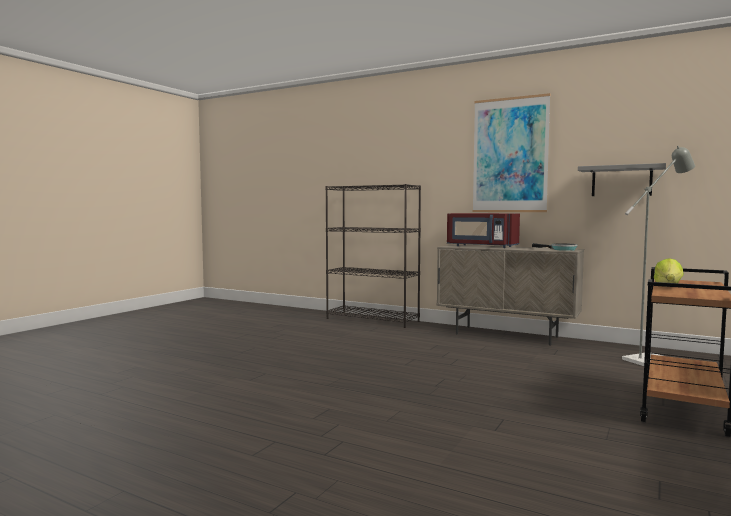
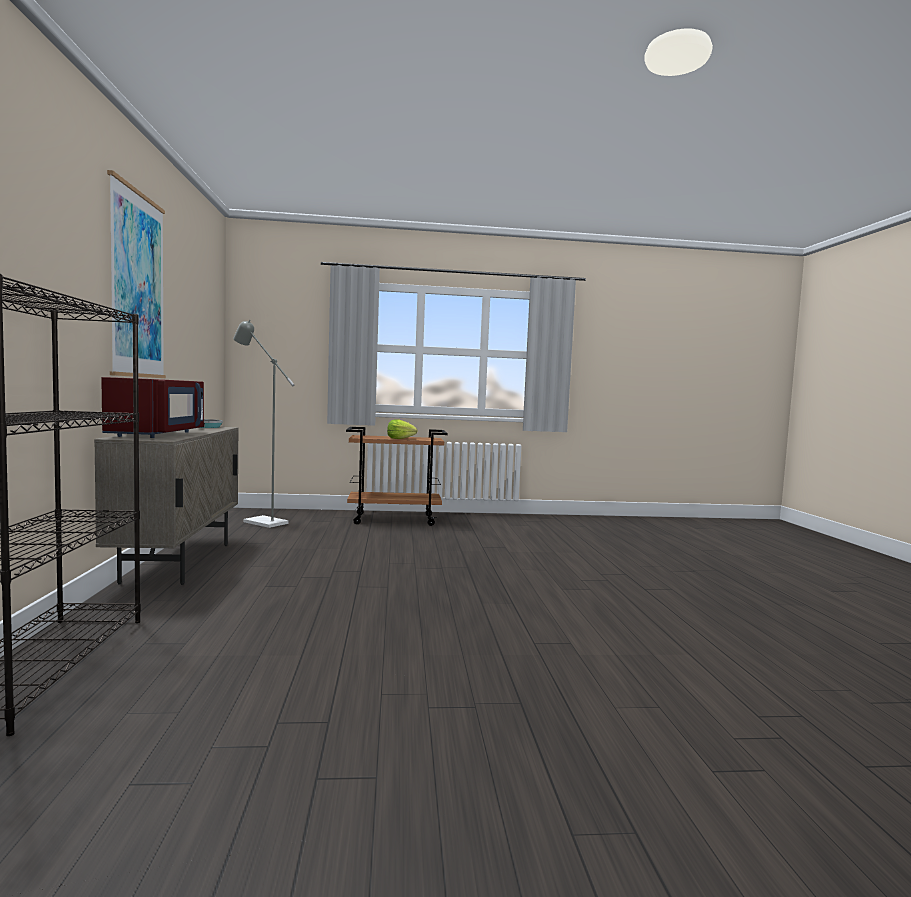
camera: 125 degrees left, 0 degrees up
(621, 181) = (193, 344): grey shelf -> none

